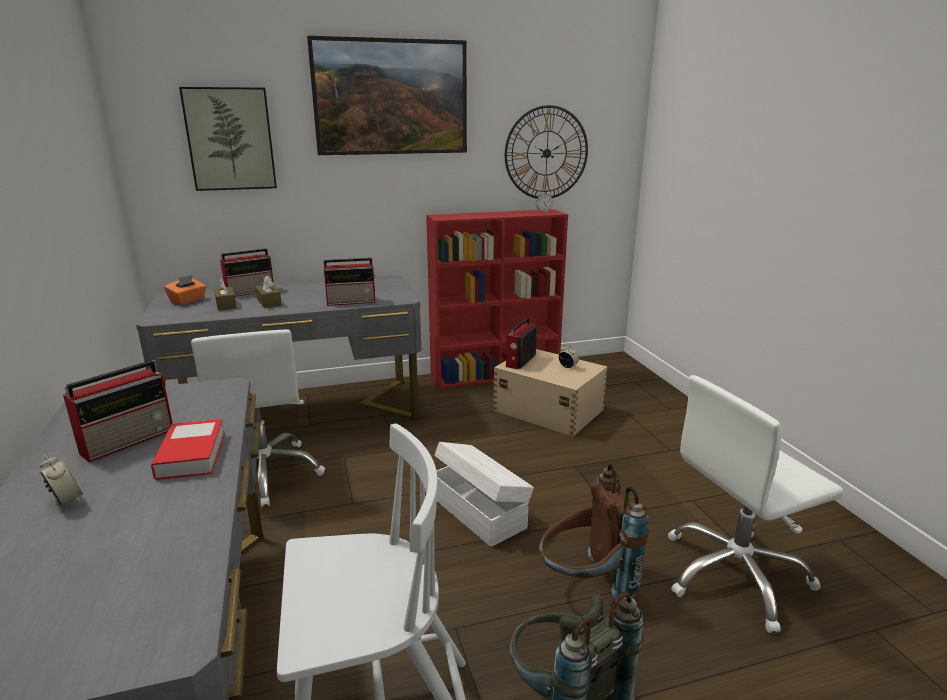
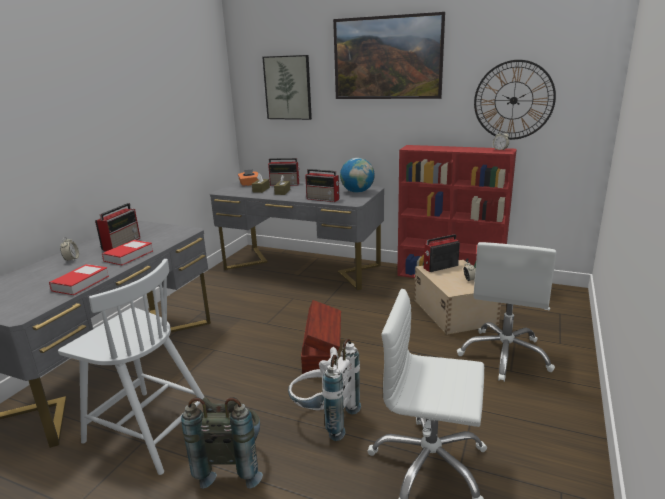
camera: 40 degrees right, 0 degrees up
(129, 440) = (122, 243): radio -> radio turned 60 degrees counterclockwise
(189, 531) = (81, 283): none -> book
(266, 473) = (248, 294): white office chair -> white office chair (505, 355)
(378, 285) = (357, 192): none -> globe
(478, 511) = (322, 354): white storage box -> brown storage box
(585, 585) = (324, 419): brown backpack -> white backpack

